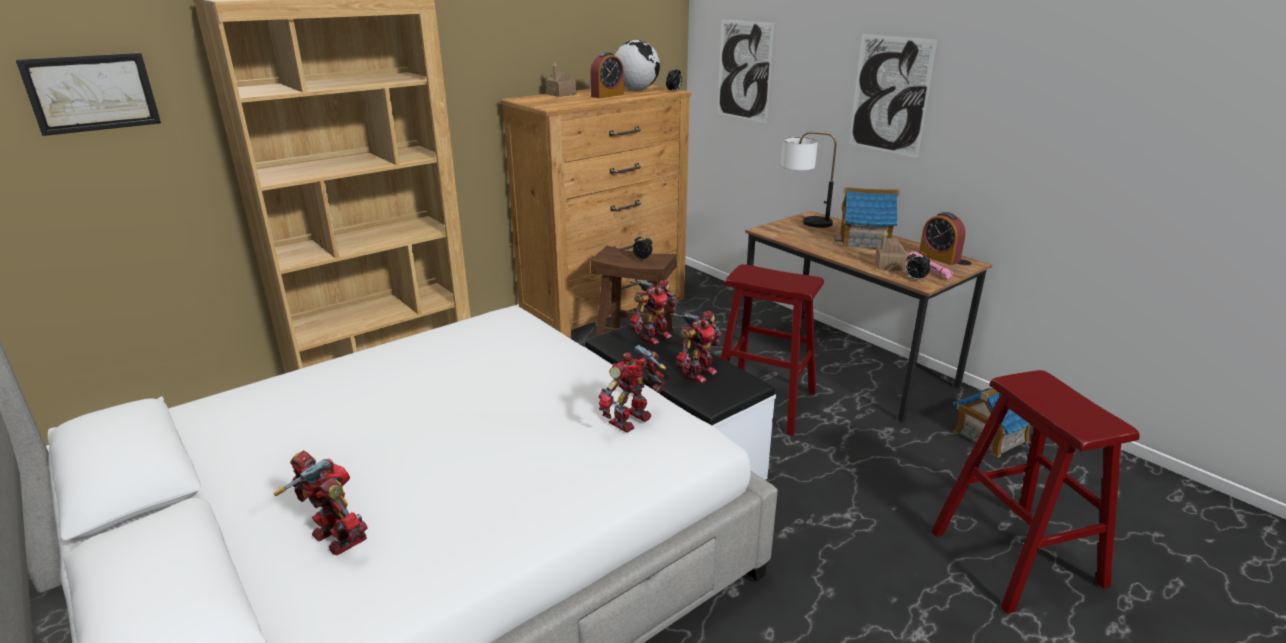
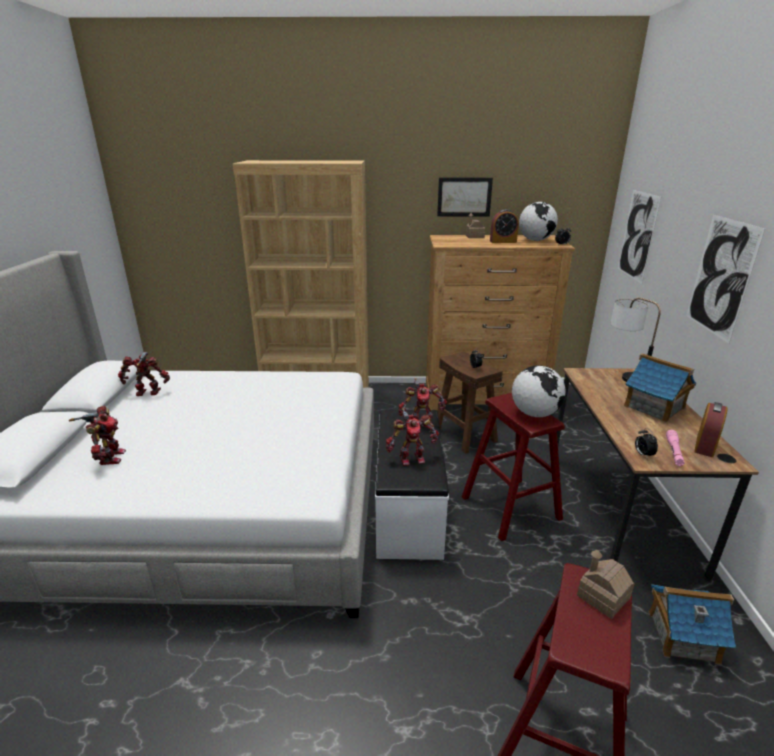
camera: 40 degrees right, 0 degrees up
(92, 93) = (198, 207): picture -> picture (464, 197)
(633, 421) = (299, 466): toy robot -> toy robot (148, 393)
(788, 277) = (534, 414): none -> globe
(889, 265) = (639, 435): toy house -> toy house (603, 597)
(939, 258) = (705, 445): alarm clock -> alarm clock turned 150 degrees counterclockwise

